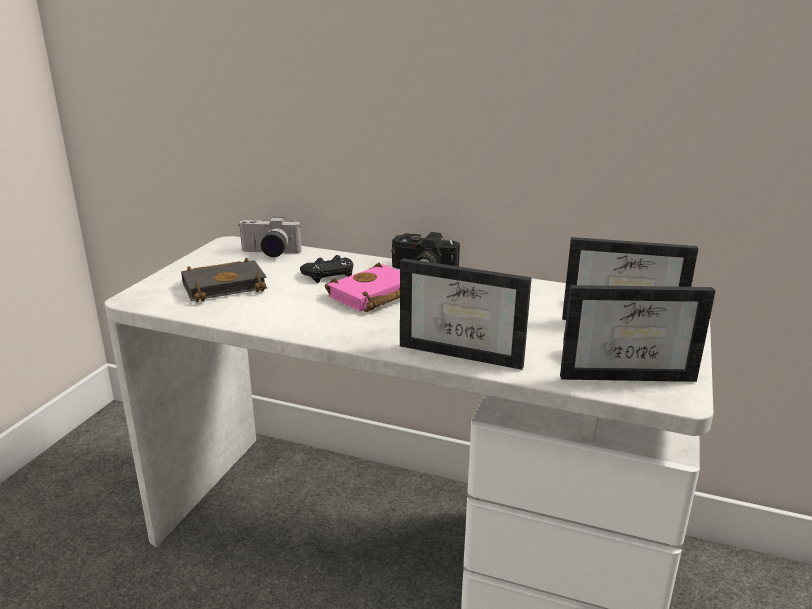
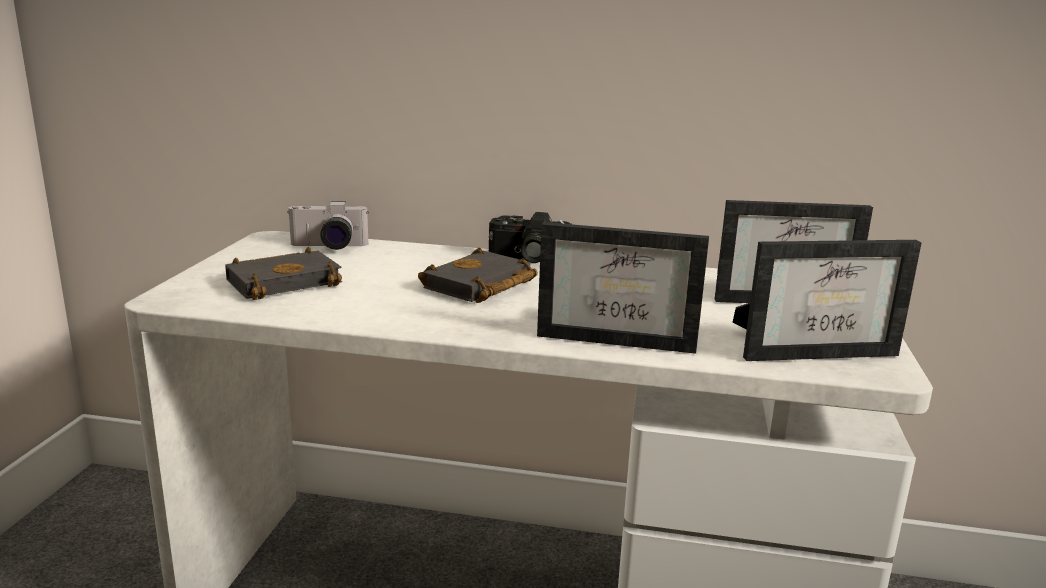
camera: 10 degrees left, 5 degrees down
(328, 274) = (413, 266): black game controller -> none
(373, 296) = (479, 286): pink book -> black book

